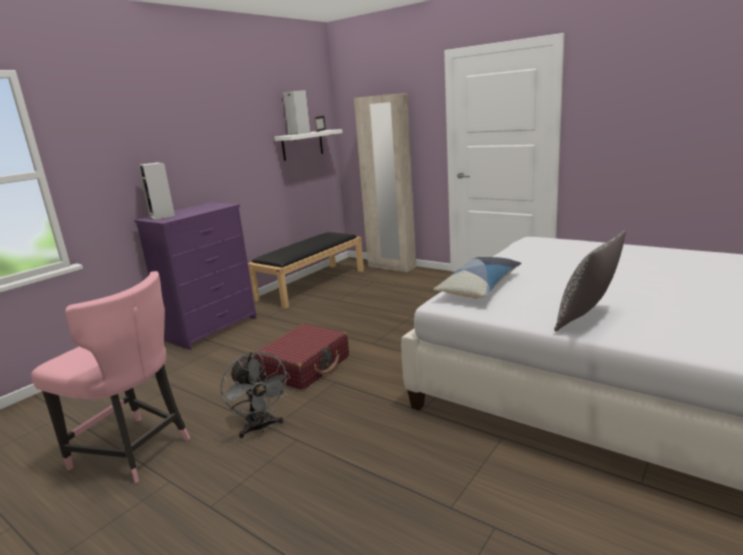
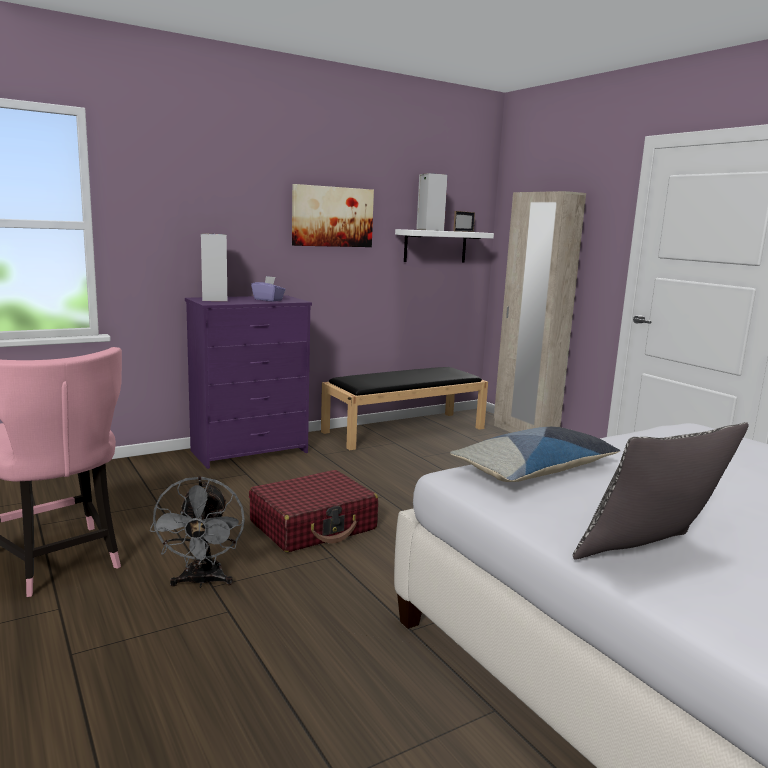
camera: 20 degrees right, 5 degrees down
(204, 209) = (268, 300): none -> purple tissue box
(229, 134) = (332, 216): none -> picture

